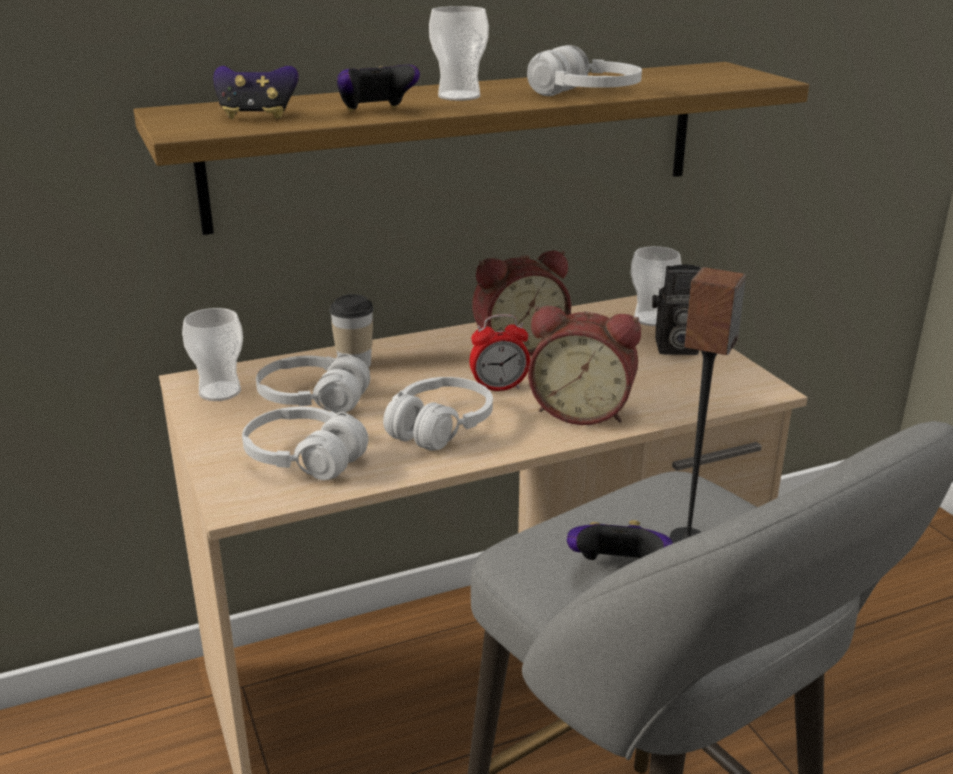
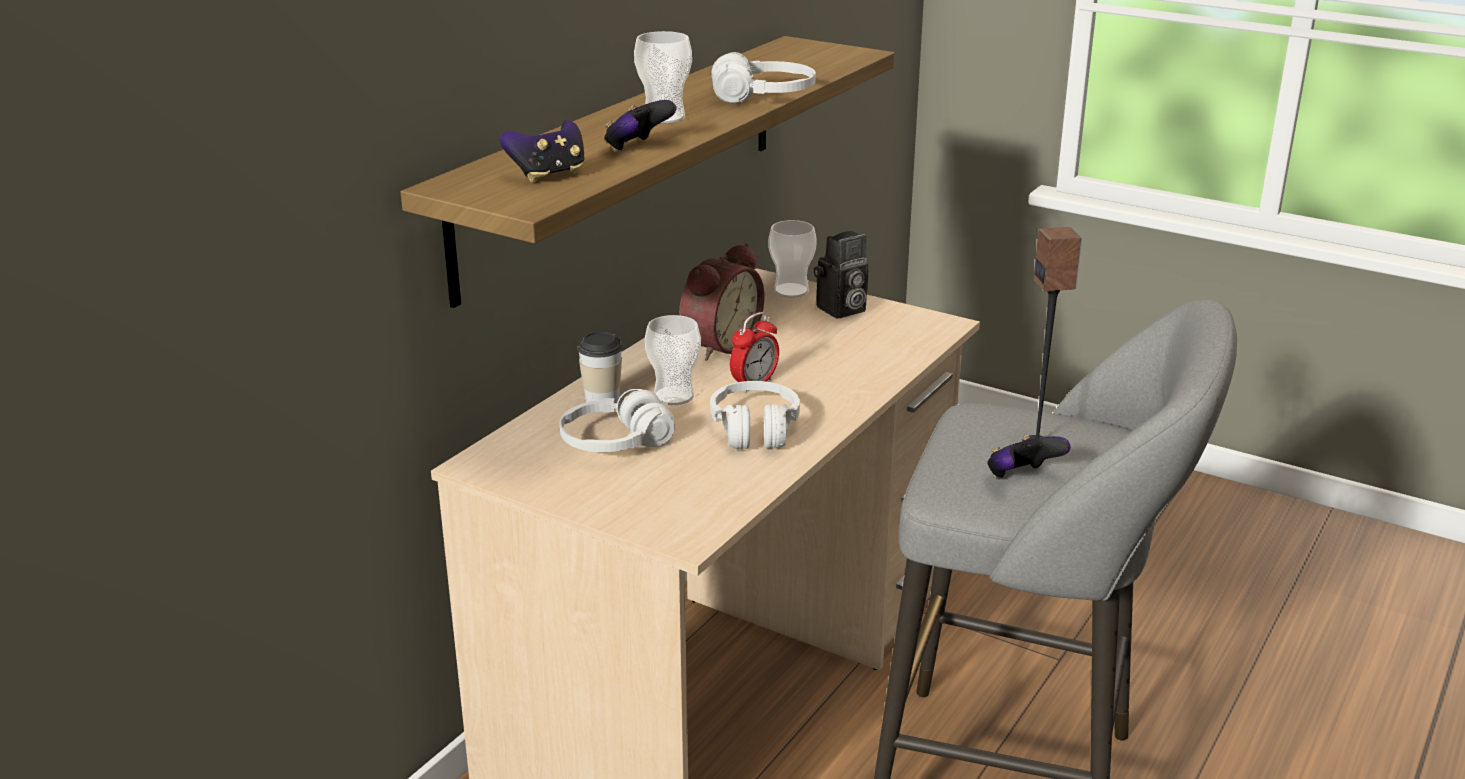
camera: 35 degrees left, 0 degrees up
(220, 391) = (519, 464): cup -> cup (674, 396)
(304, 459) = (687, 489): white headphones -> none
(582, 411) = (842, 381): alarm clock -> none

